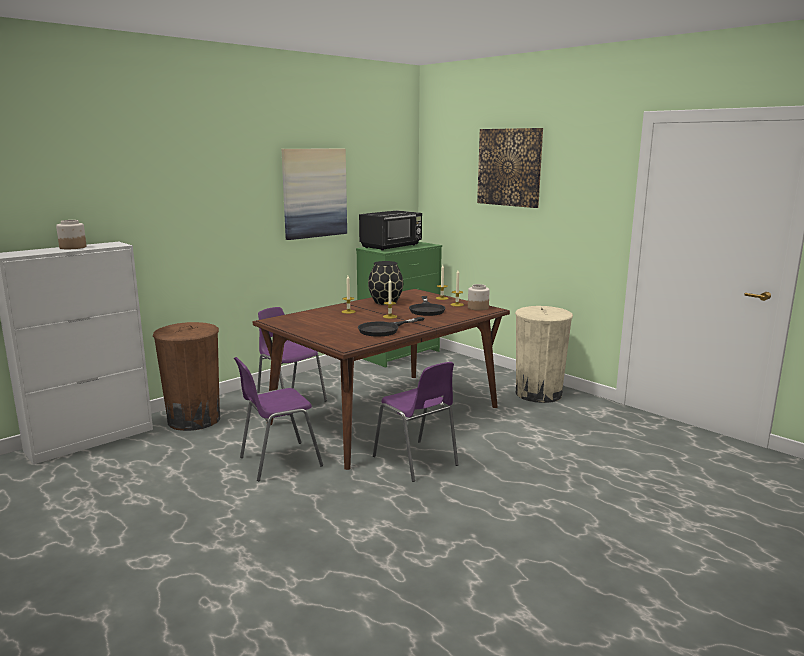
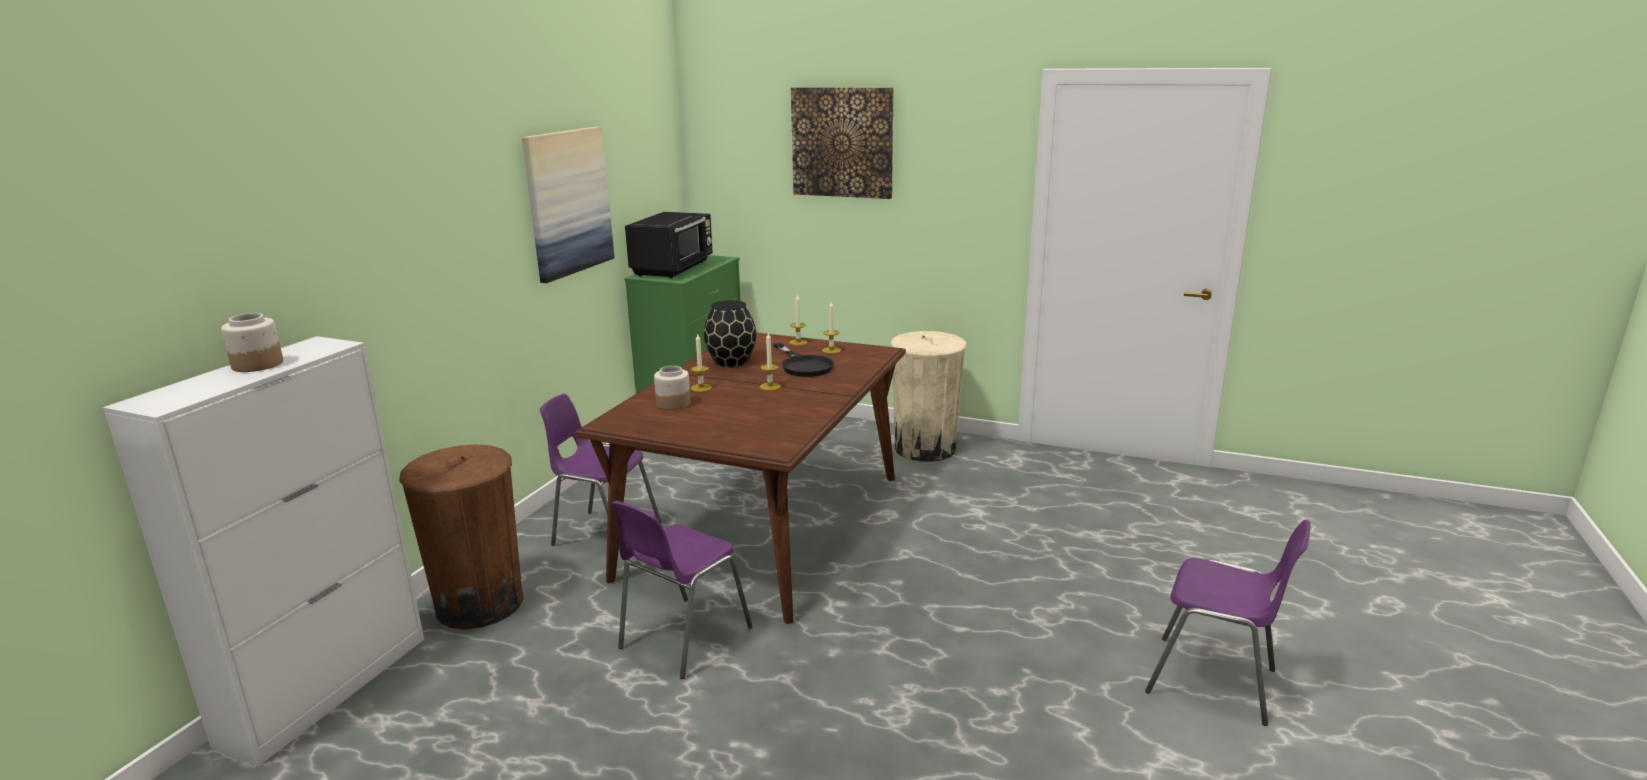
camera: 25 degrees left, 5 degrees up
(384, 329) = (792, 410): black frying pan -> none
(416, 462) = (868, 586): purple chair -> purple chair (1215, 682)
(478, 308) = (864, 351): jar -> jar (673, 404)

